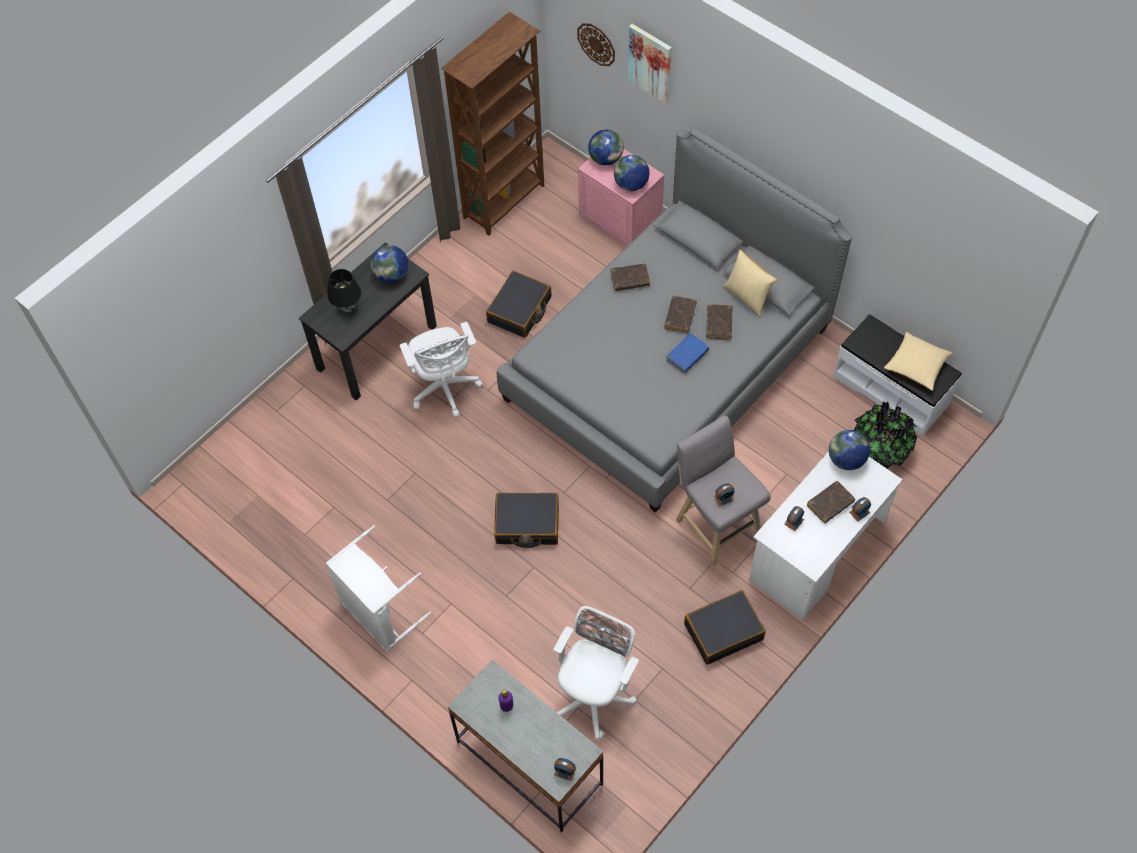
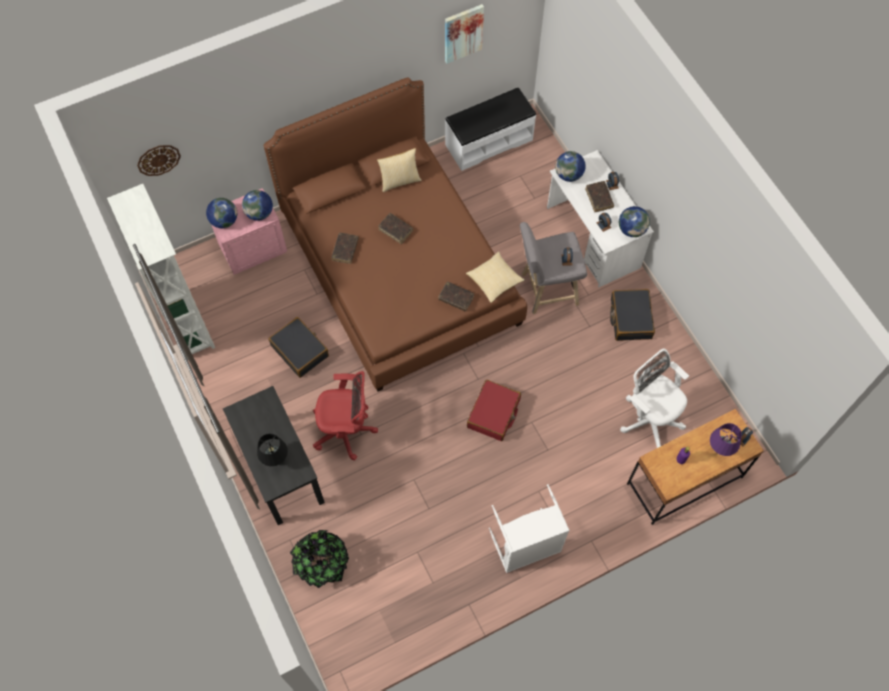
camera: 70 degrees left, 5 degrees up
(392, 275) = (259, 414): globe -> globe (631, 229)
(444, 388) = (346, 431): white office chair -> red office chair
(505, 201) = (188, 323): brown bookcase -> white bookcase
(527, 524) = (494, 414): black suitcase -> red suitcase
(529, 762) = (684, 480): grey desk -> brown desk
(538, 747) = (719, 449): none -> purple table lamp
(650, 63) = (212, 126): picture -> picture (463, 33)
(666, 363) = (399, 268): grey bed -> brown bed
(687, 356) = (432, 239): blue book -> none
(719, 324) = (414, 208): brown book -> brown book (456, 298)
(879, 449) = (531, 169): potted plant -> potted plant (322, 564)
(916, 366) = (502, 109): pillow -> pillow (494, 281)

